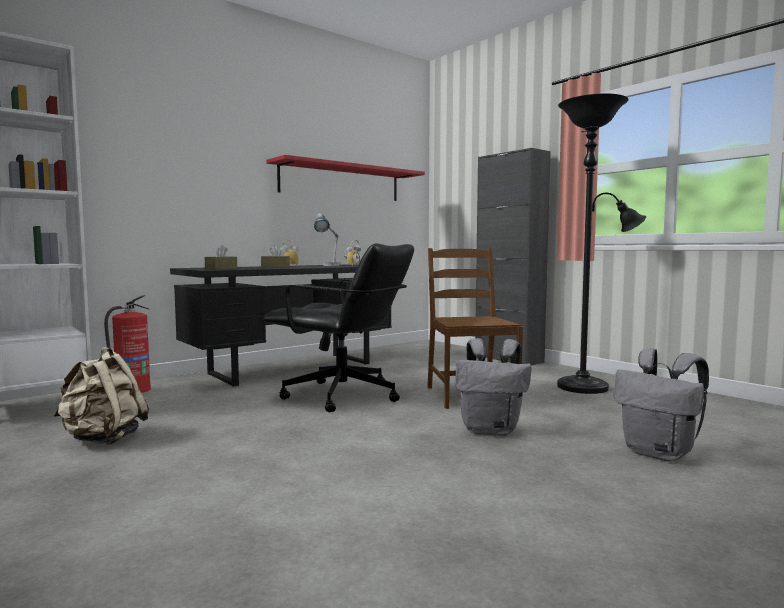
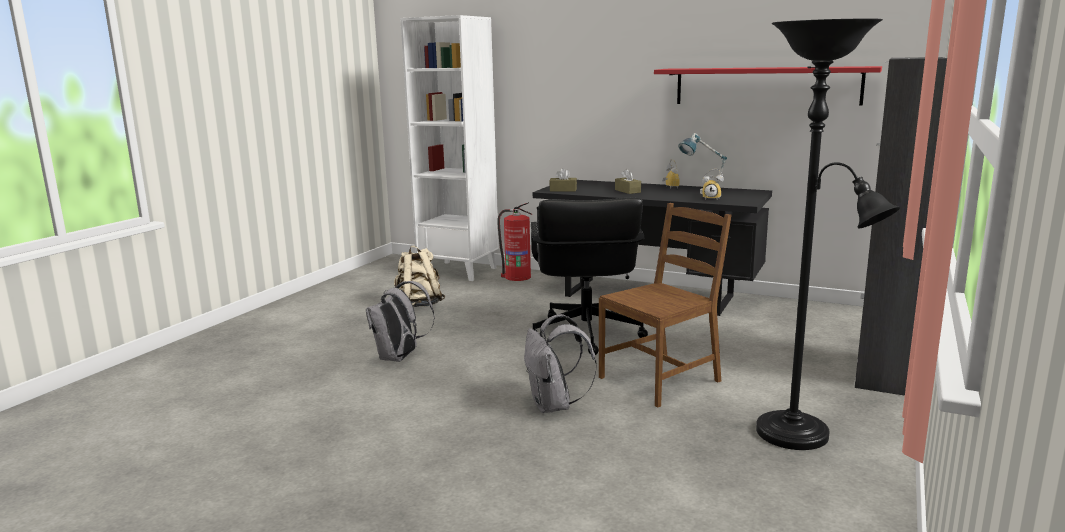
camera: 65 degrees right, 10 degrees up
(660, 453) = (562, 490): grey backpack -> grey backpack (399, 358)

